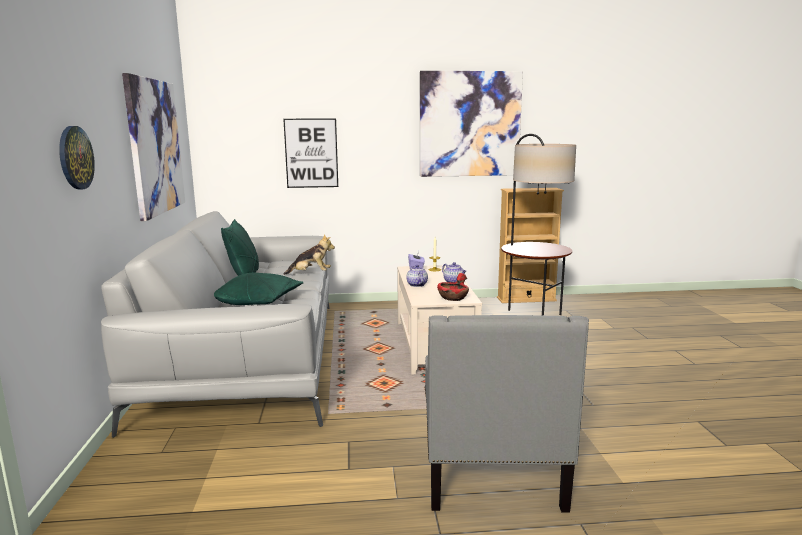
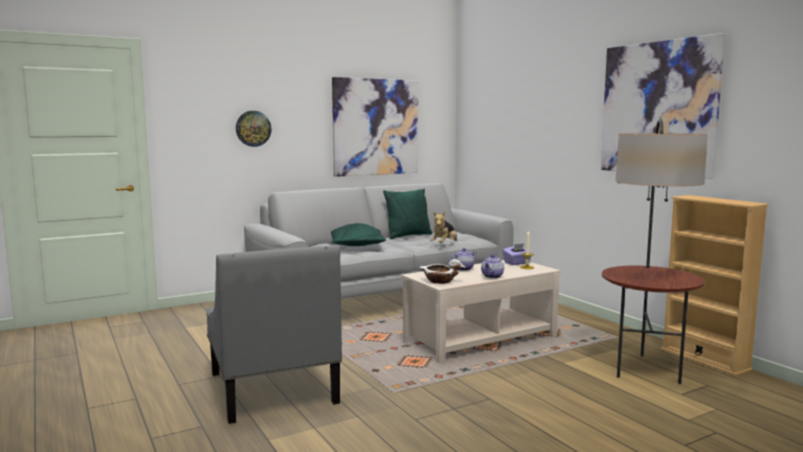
camera: 65 degrees right, 5 degrees down
(311, 153) = (521, 138): picture -> none
(311, 274) = (444, 244): plush toy -> plush toy turned 60 degrees clockwise
(453, 298) = (439, 281): red bowl -> white bowl
(489, 463) = (272, 387): grey armchair -> grey armchair turned 90 degrees counterclockwise

